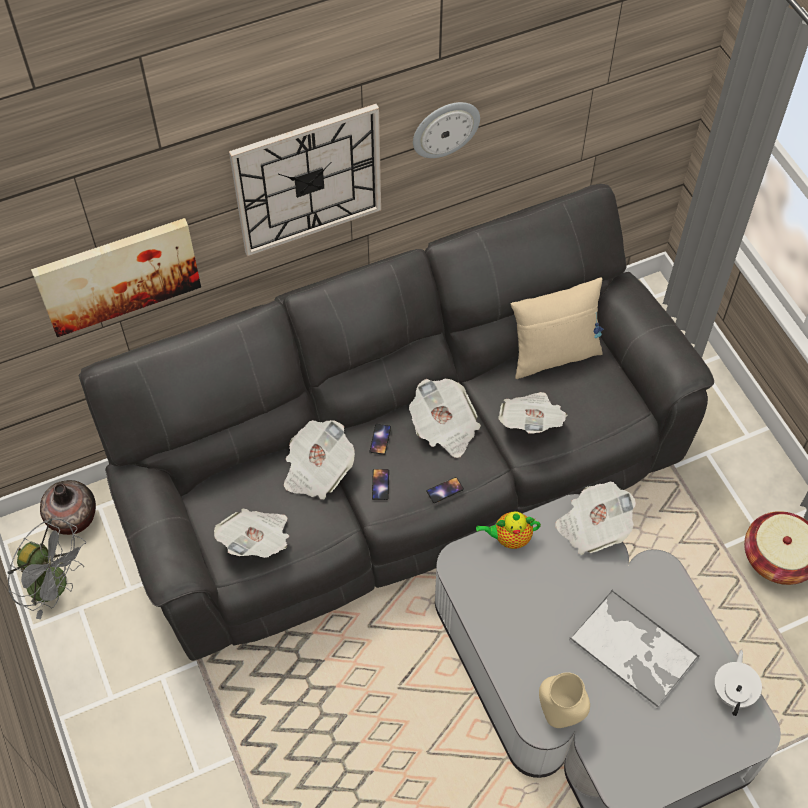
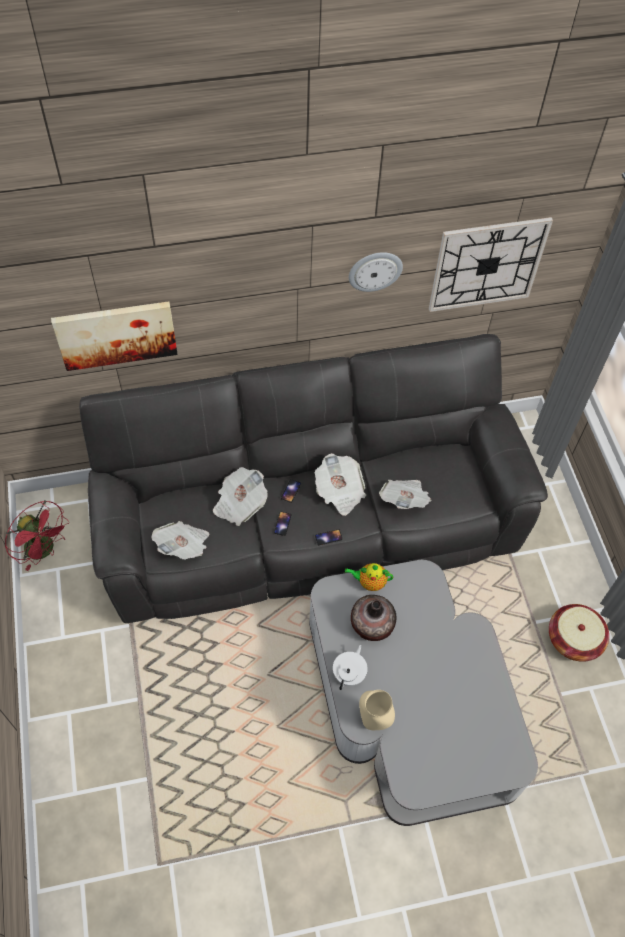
camera: 10 degrees right, 0 degrees up
(56, 586) = (44, 550): grey fan -> red fan
(72, 517) = (68, 503): vase -> vase (371, 625)
(308, 180) = (265, 290): wall clock -> wall clock (487, 264)
(553, 355) = (434, 455): beige pillow -> none
(592, 527) = (433, 587): newspaper -> none
(634, 649) = (442, 684): tray -> none
(733, 692) = (509, 732): white teapot -> white teapot (349, 674)

